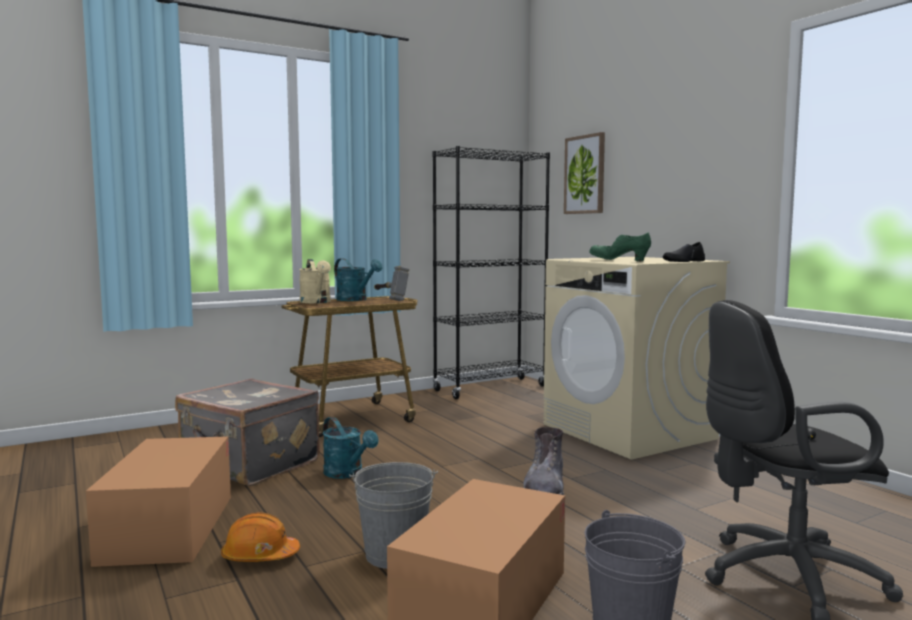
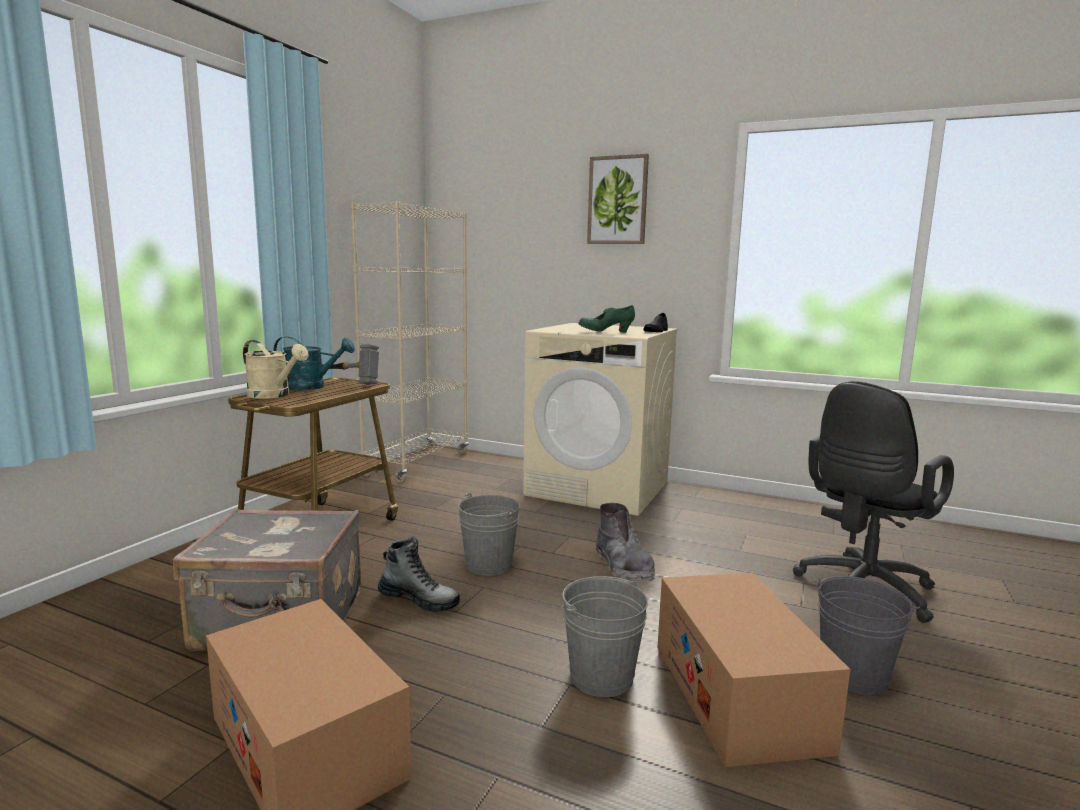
camera: 35 degrees left, 5 degrees up
(259, 556) = (477, 735): orange hard hat -> none
(347, 474) = (419, 600): turquoise watering can -> boot
(432, 465) = (488, 565): none -> grey bucket
(490, 388) = (417, 464): black bookcase -> beige bookcase
(585, 174) = (507, 239): picture -> picture (617, 200)

